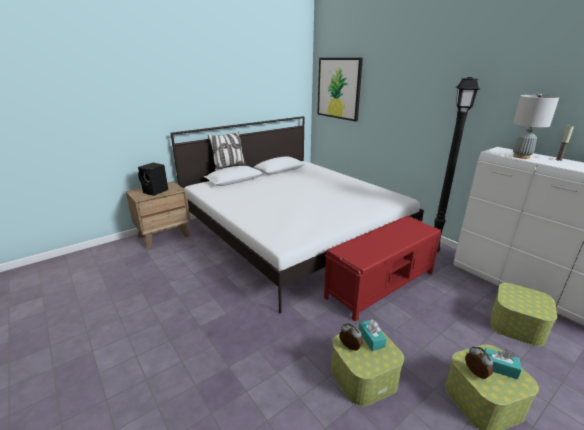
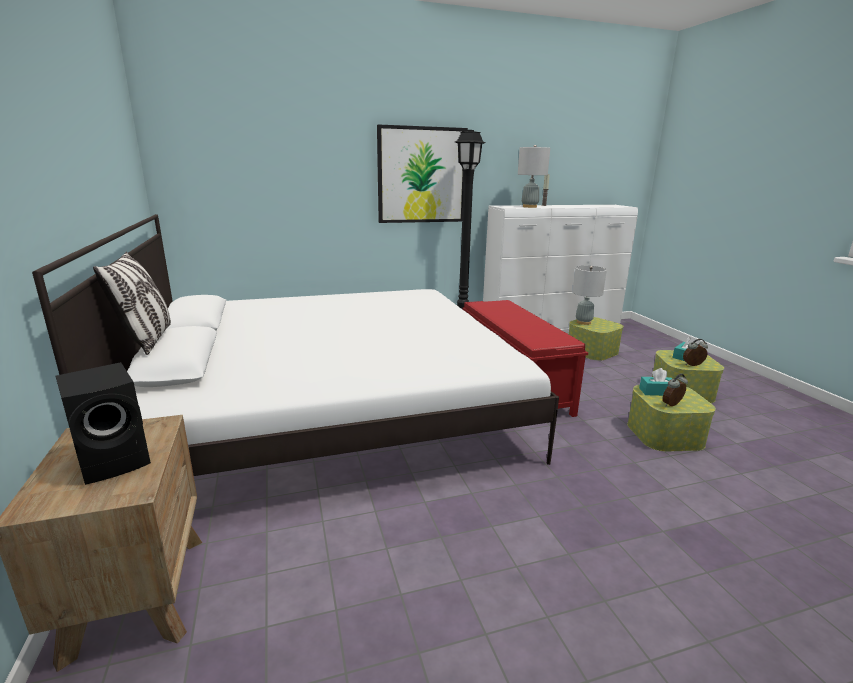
camera: 70 degrees left, 5 degrees down
(339, 88) = (225, 155): picture -> picture (422, 175)
(518, 291) = (583, 322): none -> grey table lamp

